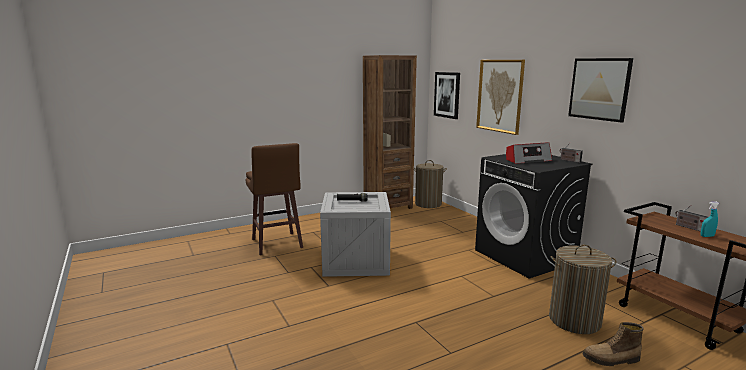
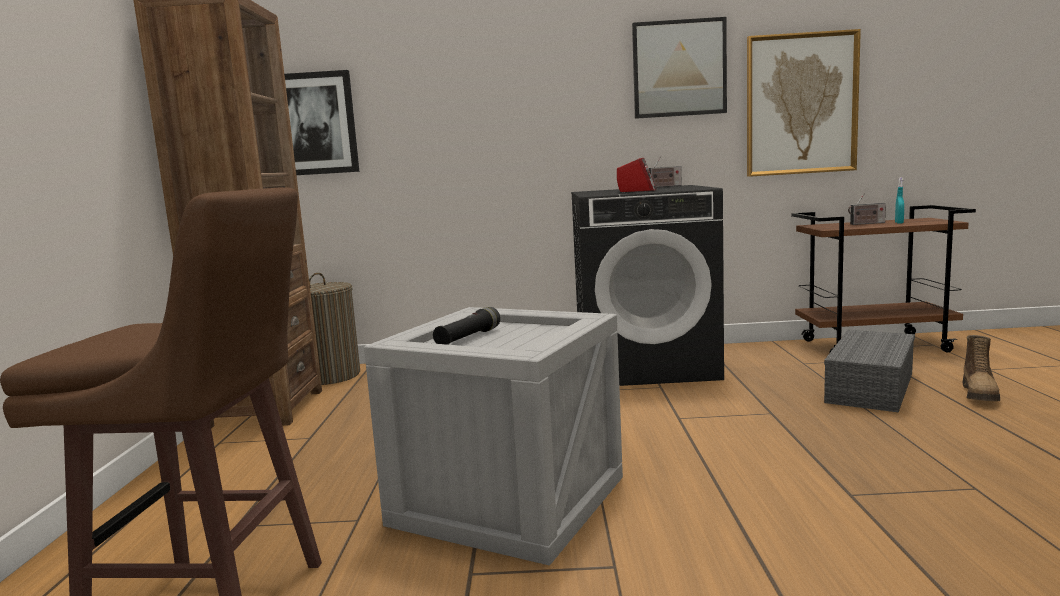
camera: 60 degrees left, 5 degrees down
(500, 96) = (474, 106): picture -> picture (801, 104)
(574, 320) = (869, 387): laundry basket -> grey storage box

